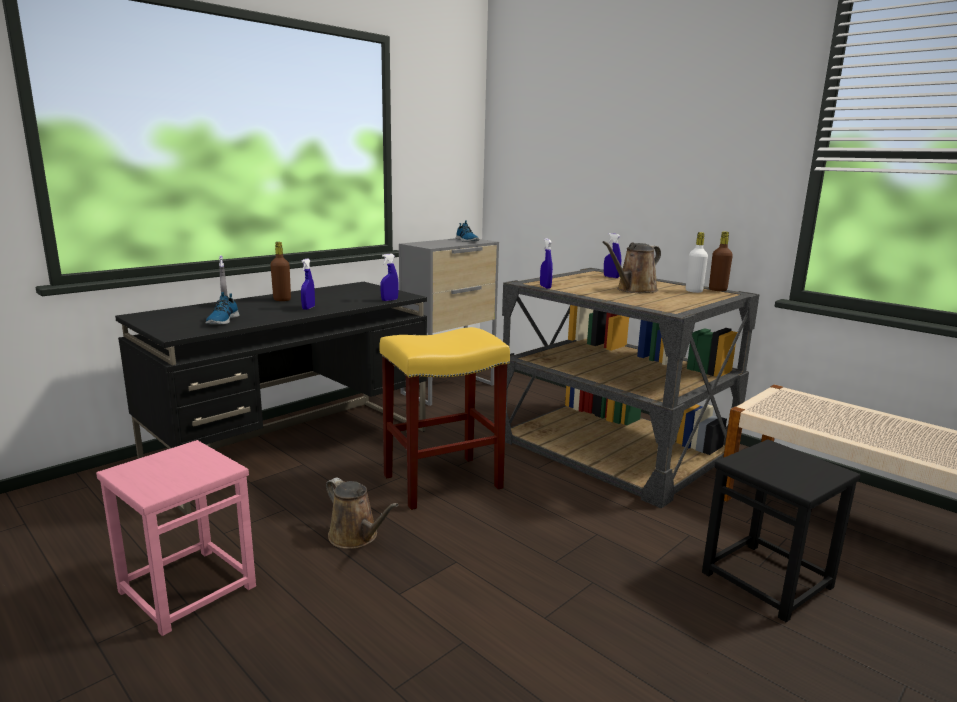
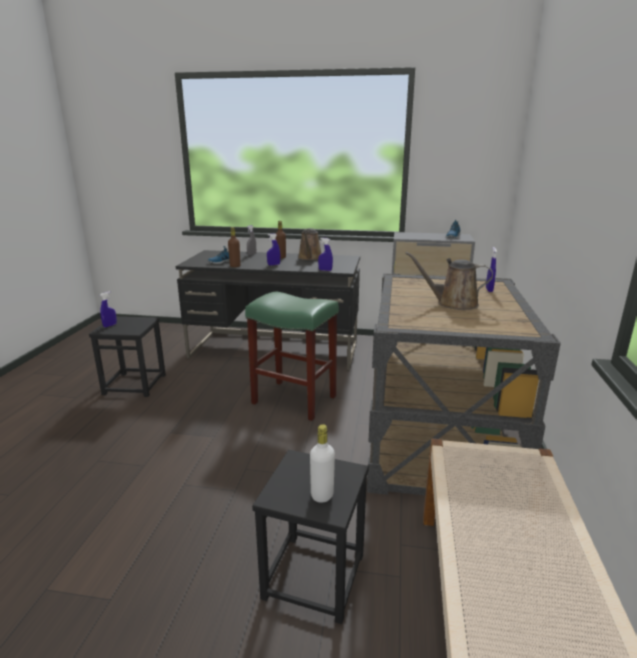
camera: 55 degrees right, 5 degrees up
(187, 588) = (135, 384): pink stool -> black stool
(356, 537) = (209, 401): brown watering can -> brown watering can (309, 258)
(443, 481) = (295, 400): yellow stool -> green stool
(545, 287) = (393, 283): blue spray bottle -> blue spray bottle (110, 325)
(694, 291) = (504, 320): white bottle -> white bottle (322, 495)
(717, 290) = (532, 326): brown bottle -> brown bottle (235, 266)

